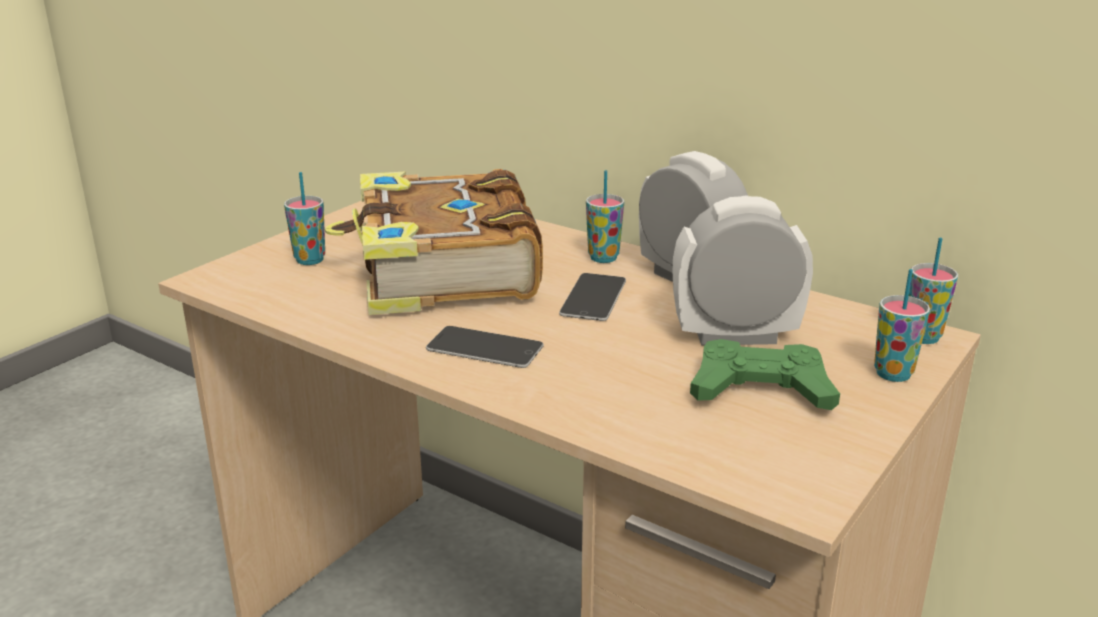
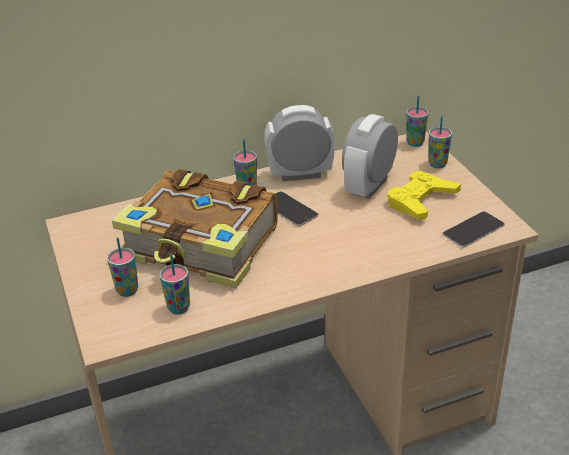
camera: 55 degrees left, 10 degrees up
(301, 297) = (179, 308): none -> cup
(484, 347) = (310, 262): phone -> phone (473, 229)
(761, 389) = (421, 200): green game controller -> yellow game controller

